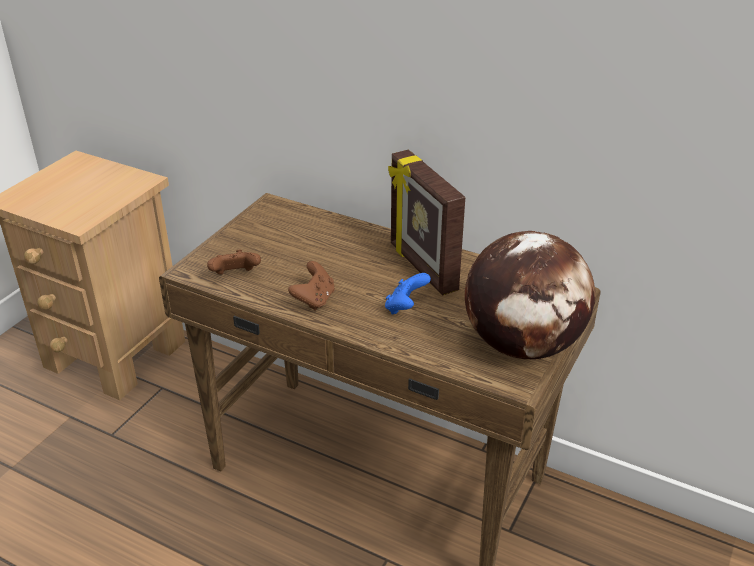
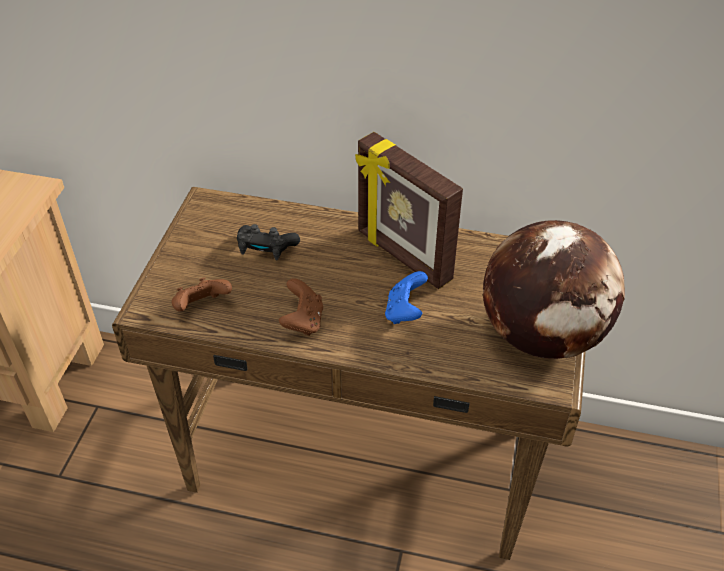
camera: 15 degrees left, 10 degrees up
(306, 244) = (266, 249): none -> black game controller

